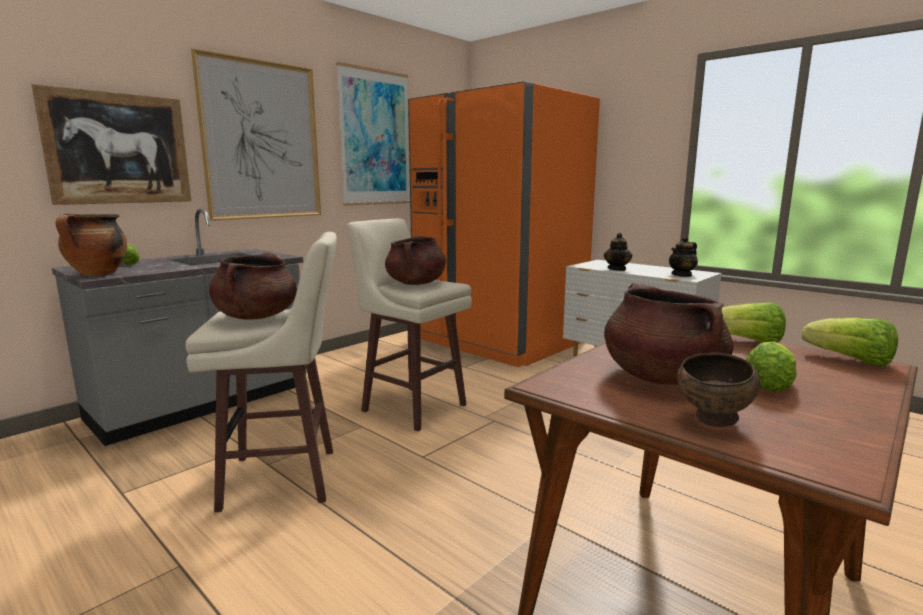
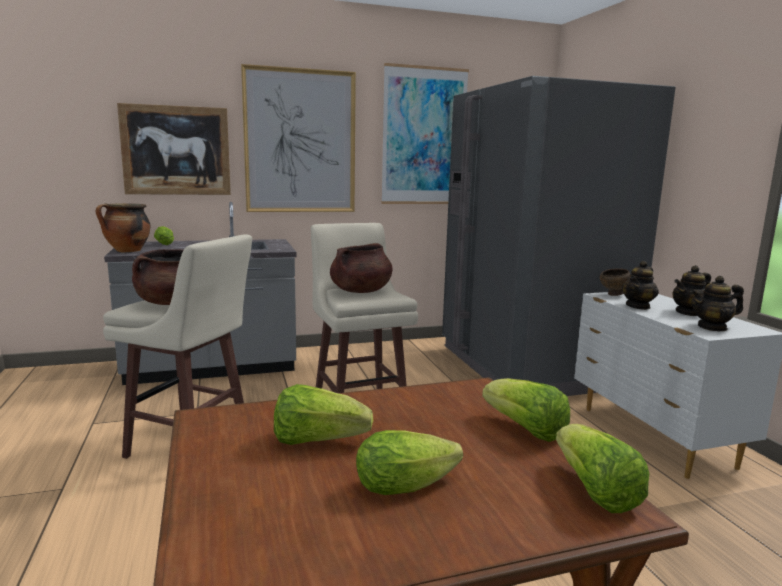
camera: 30 degrees right, 0 degrees up
(499, 341) = (529, 366): orange fridge -> grey fridge
(651, 269) = (689, 312): none -> teapot
(661, 377) = (317, 440): brown cooking pot -> lettuce
(714, 422) = (237, 500): brown bowl -> brown bowl (613, 295)

